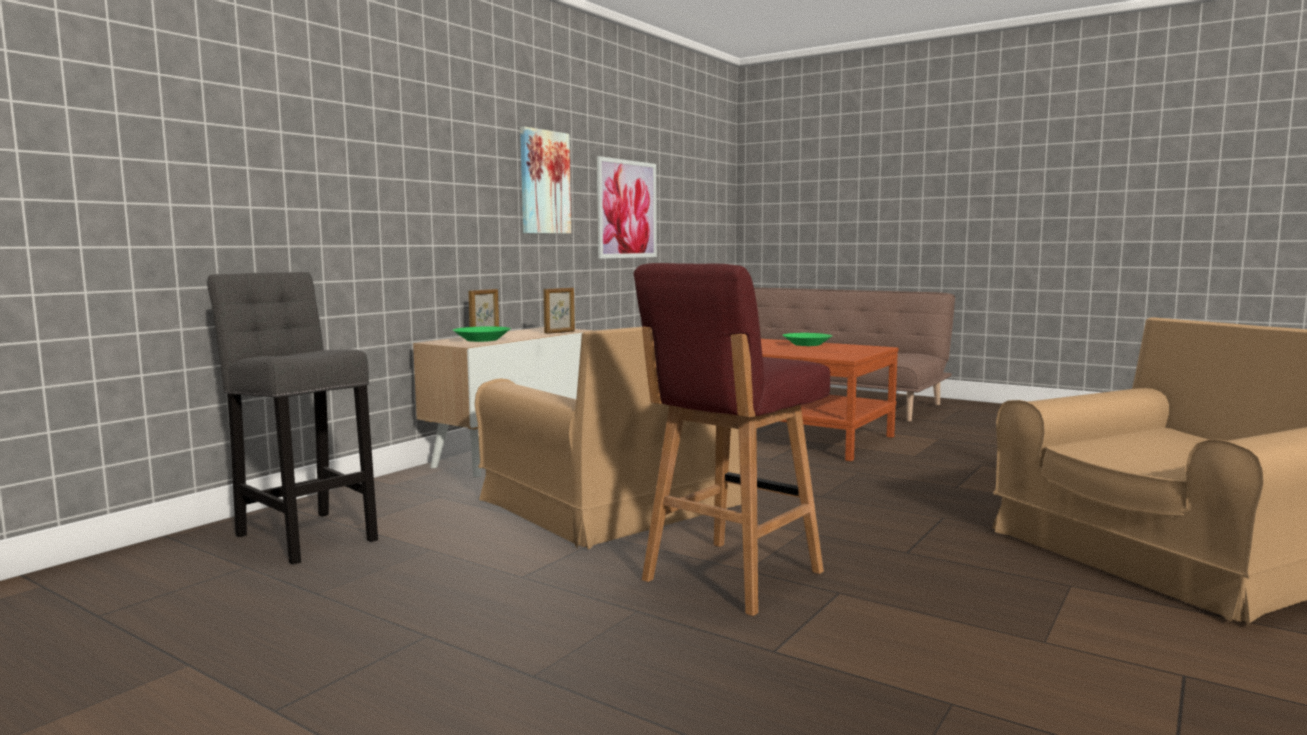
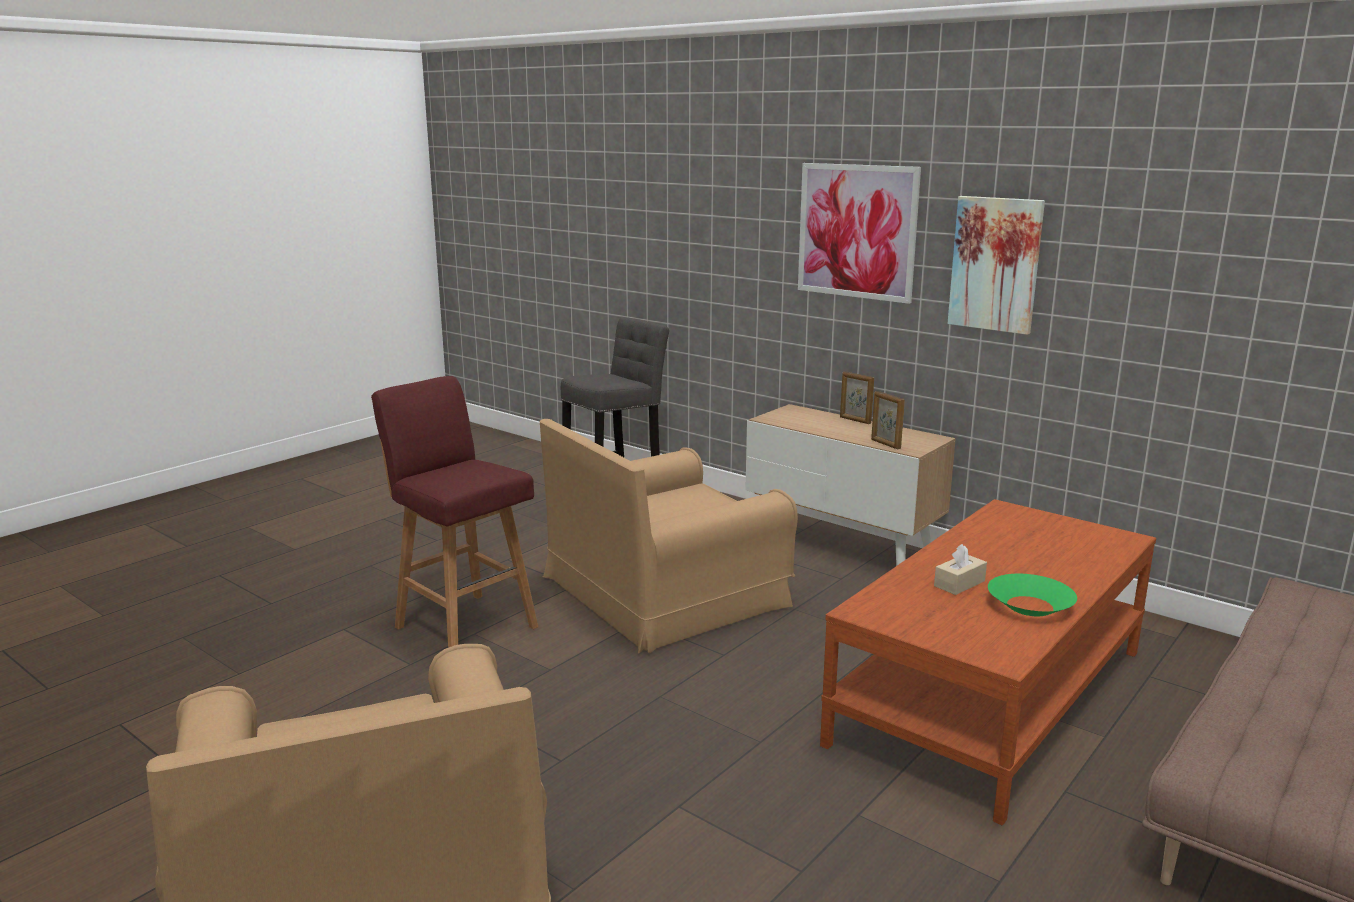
camera: 95 degrees right, 10 degrees up
(482, 339) = (810, 421): green bowl -> none
(627, 209) = (1183, 314): picture -> picture (856, 231)
(786, 349) = (959, 583): none -> beige tissue box

